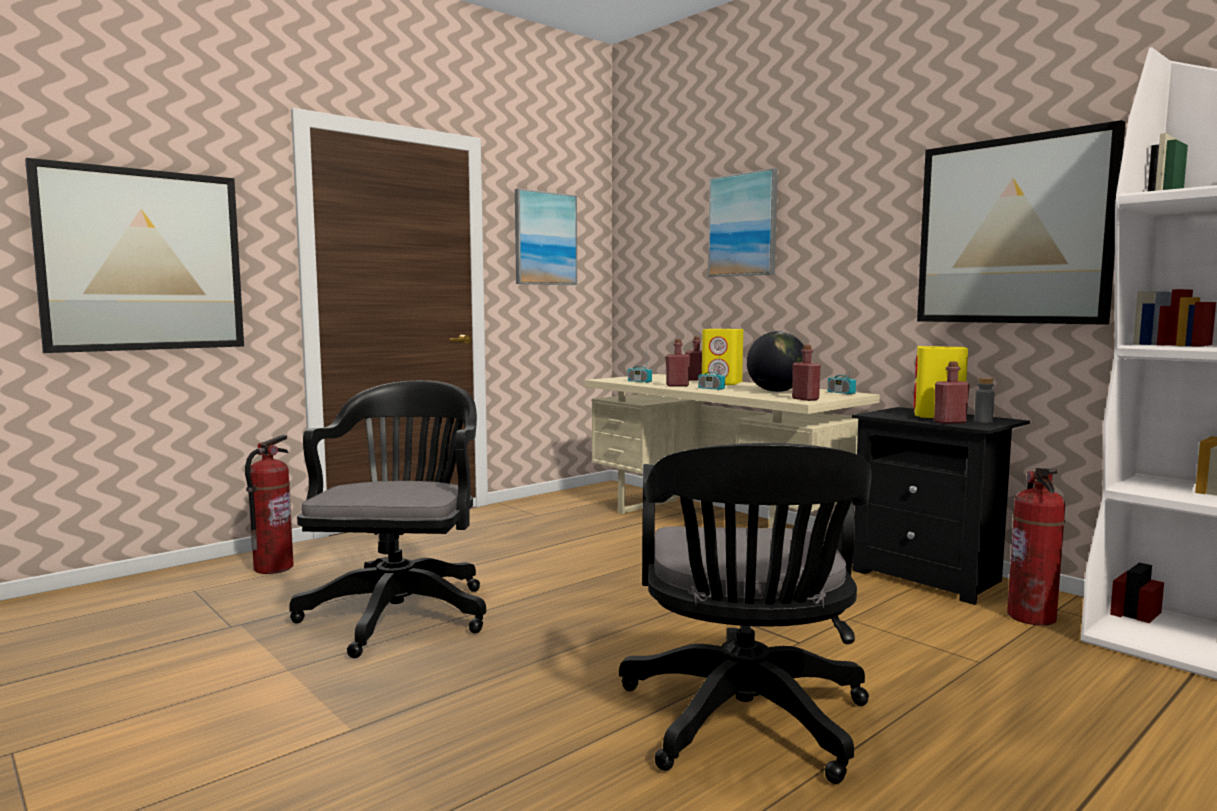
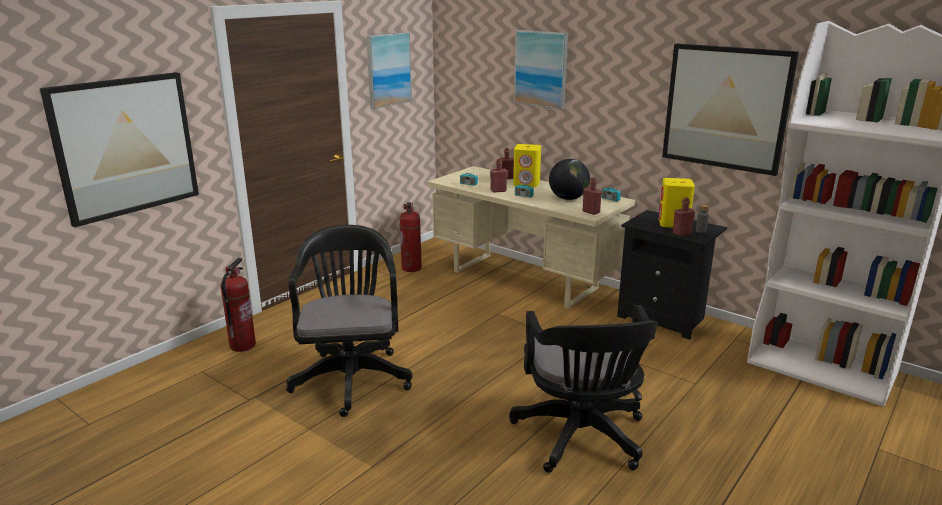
camera: 10 degrees left, 15 degrees up
(1031, 617) = (721, 346): fire extinguisher -> fire extinguisher (411, 268)

